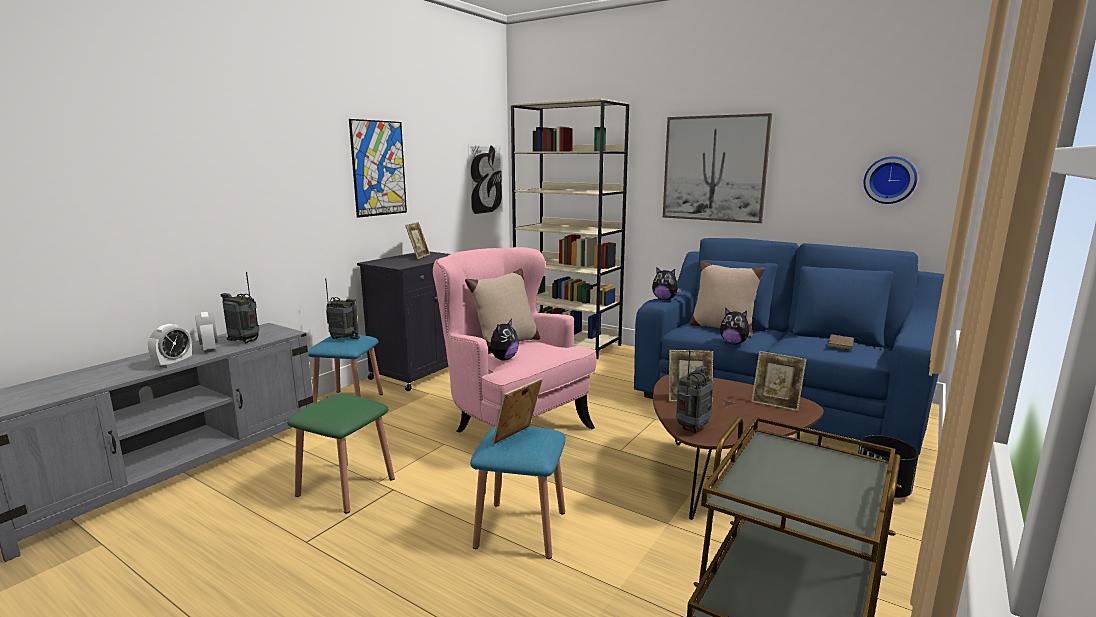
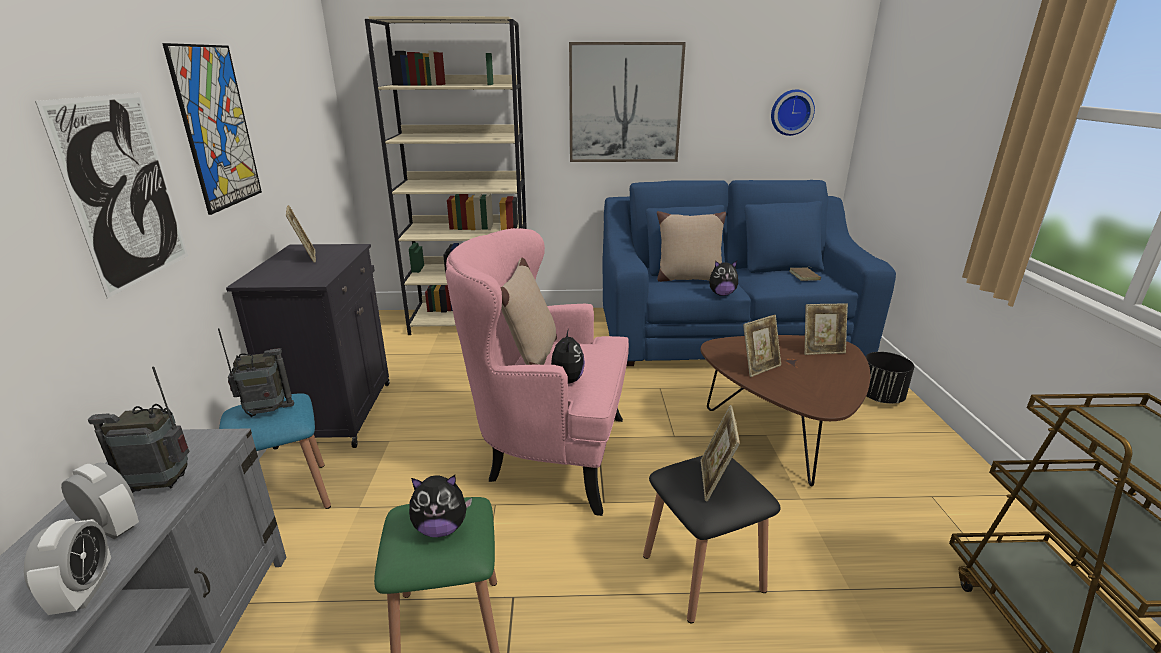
camera: 35 degrees left, 10 degrees up
(486, 179) = (324, 126): picture -> picture (124, 191)
(521, 529) = (702, 572): blue stool -> black stool
(664, 299) = (633, 259): plush toy -> plush toy (441, 528)
(692, 428) = (810, 401): radio -> none

